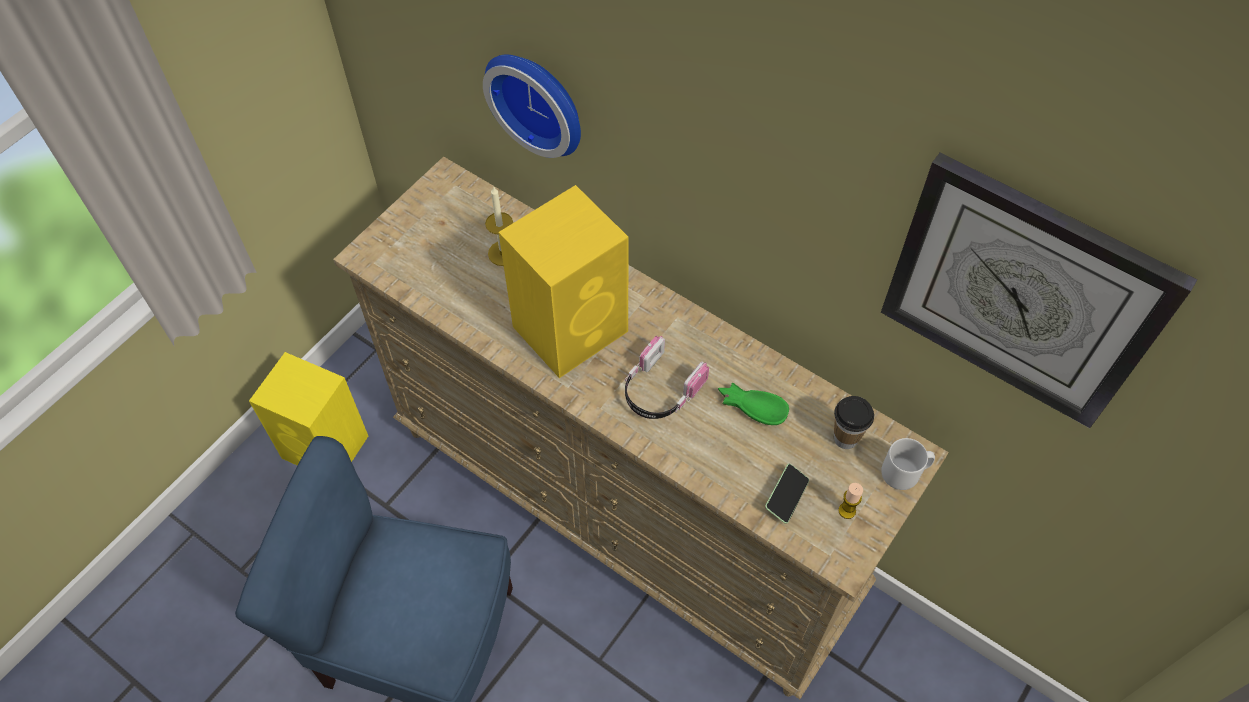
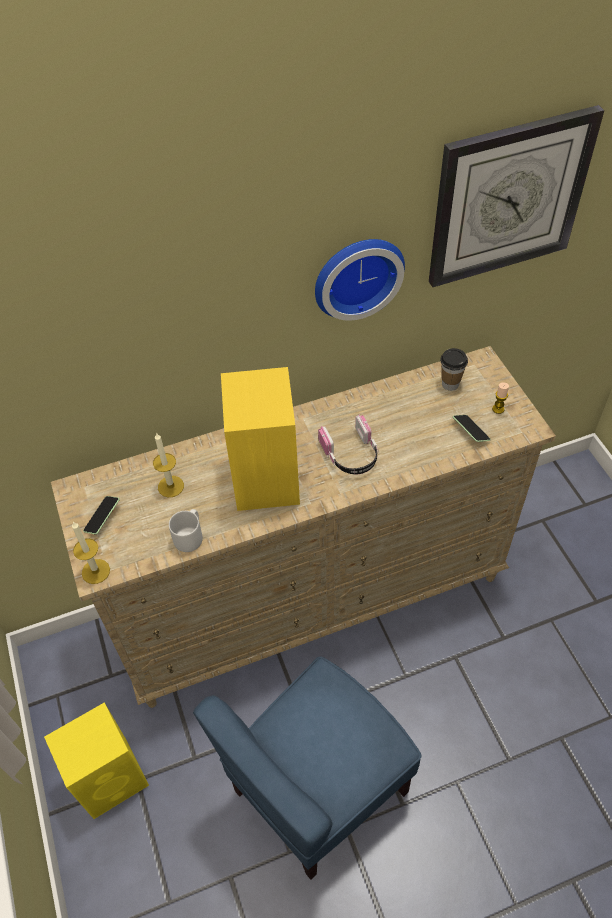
camera: 55 degrees left, 5 degrees down
(367, 254) = (96, 571): none -> candle
(429, 222) = (103, 518): none -> phone
(539, 100) = (130, 356): wall clock -> wall clock (356, 274)
(752, 405) = (396, 415): green bowl -> none
(905, 472) = (490, 370): grey mug -> grey mug (190, 536)

